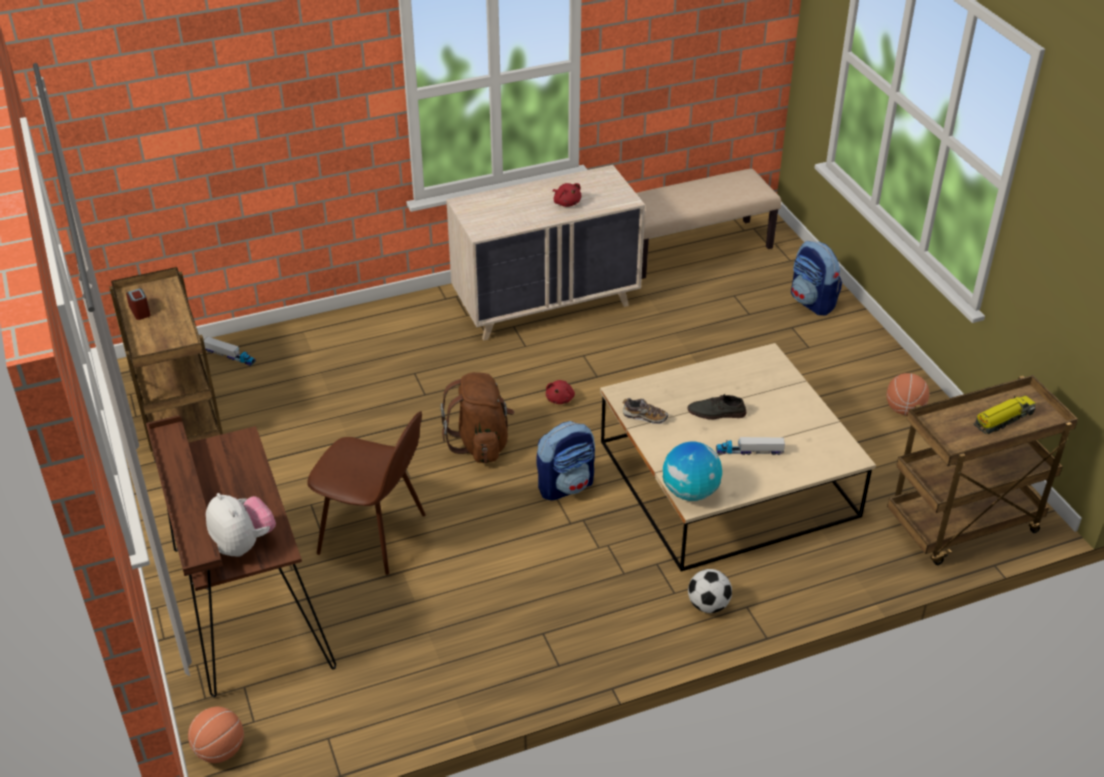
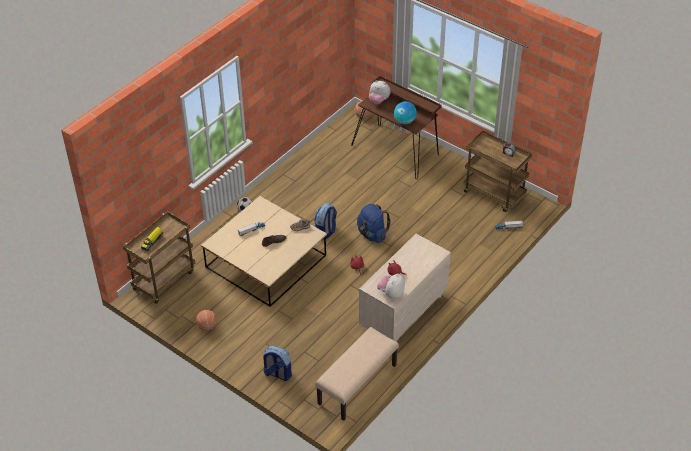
camera: 150 degrees right, 5 degrees up
(375, 535) = (378, 186): brown chair -> none
(481, 443) = (372, 234): brown backpack -> blue backpack
(599, 181) = (391, 294): none -> plush toy
(690, 492) = (264, 205): globe -> globe (404, 121)

